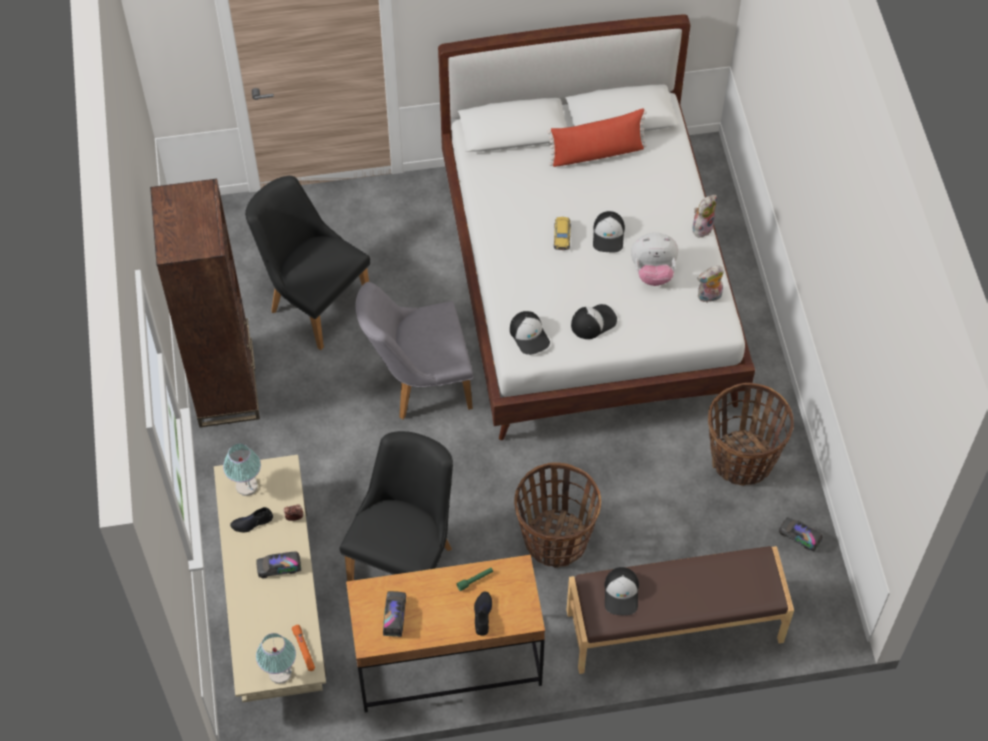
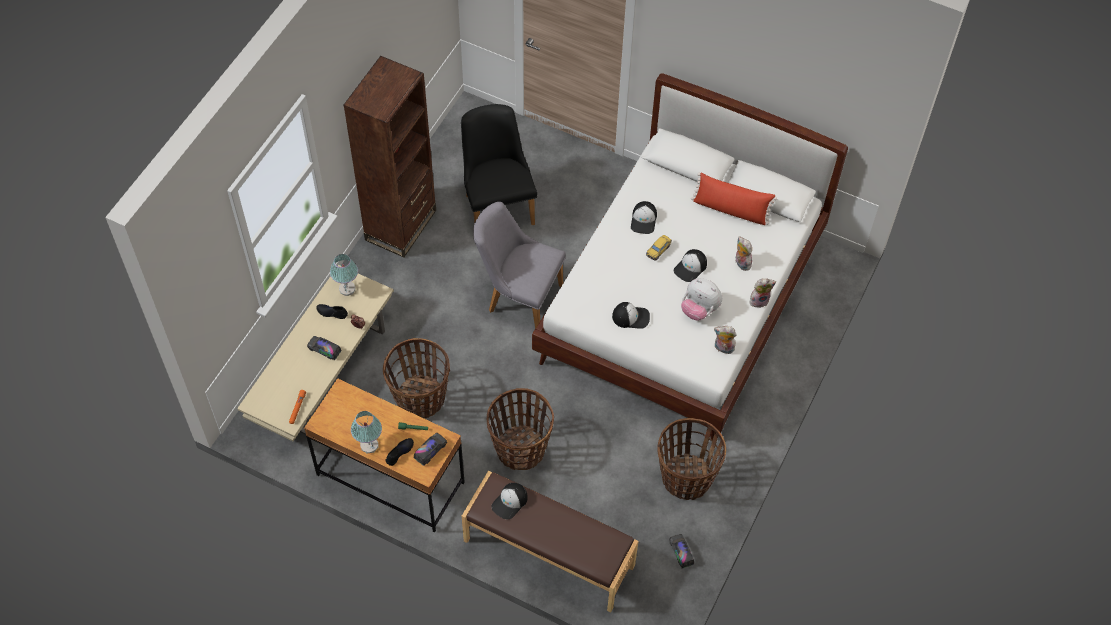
camera: 35 degrees right, 0 degrees up
(280, 673) = (273, 413): table lamp -> table lamp (369, 445)
(394, 616) = (347, 418): toy truck -> toy truck (430, 451)
(407, 557) = (420, 398): black chair -> basket
(529, 335) = (582, 300): cap -> cap (644, 220)
(653, 201) = (741, 263): none -> plush toy

